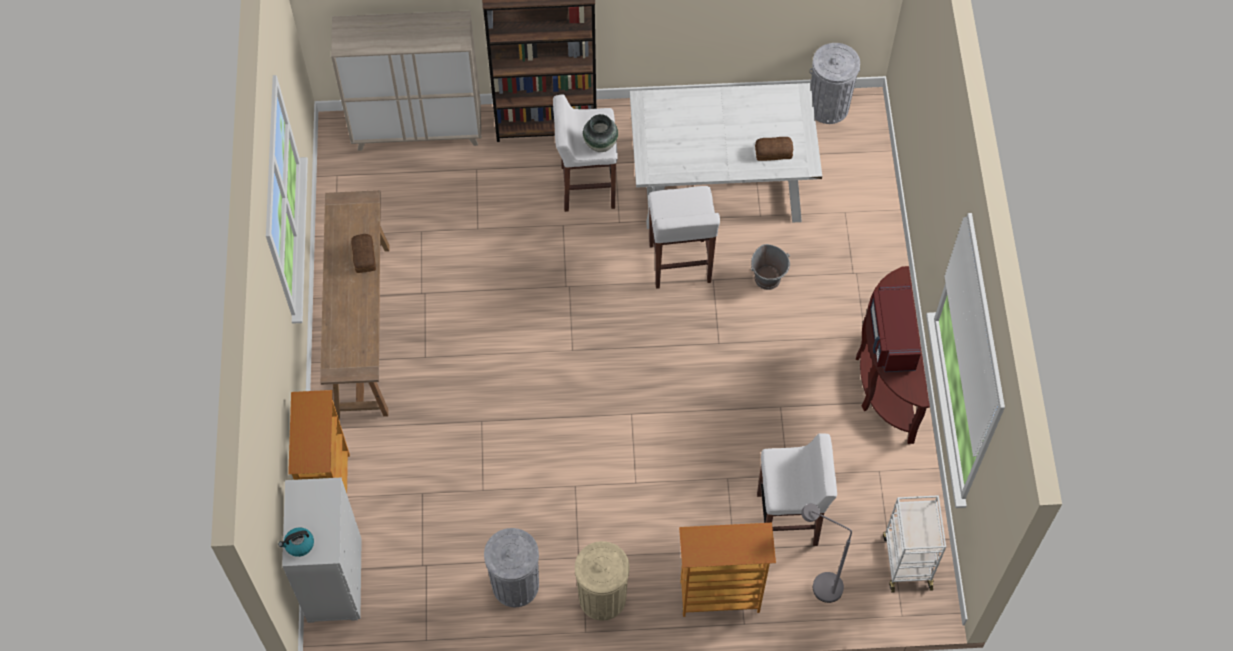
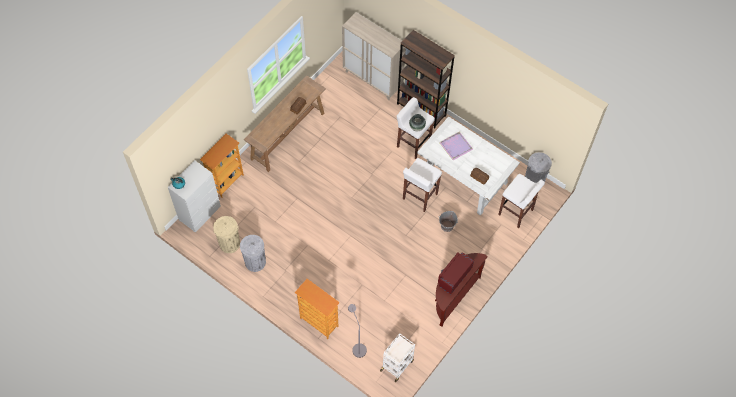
camera: 40 degrees right, 0 degrees up
(602, 598) = (279, 290): beige trash can -> beige trash can (229, 244)
(688, 129) = (456, 145): none -> purple tray
(788, 519) = (369, 316): white stool -> white stool (516, 213)

